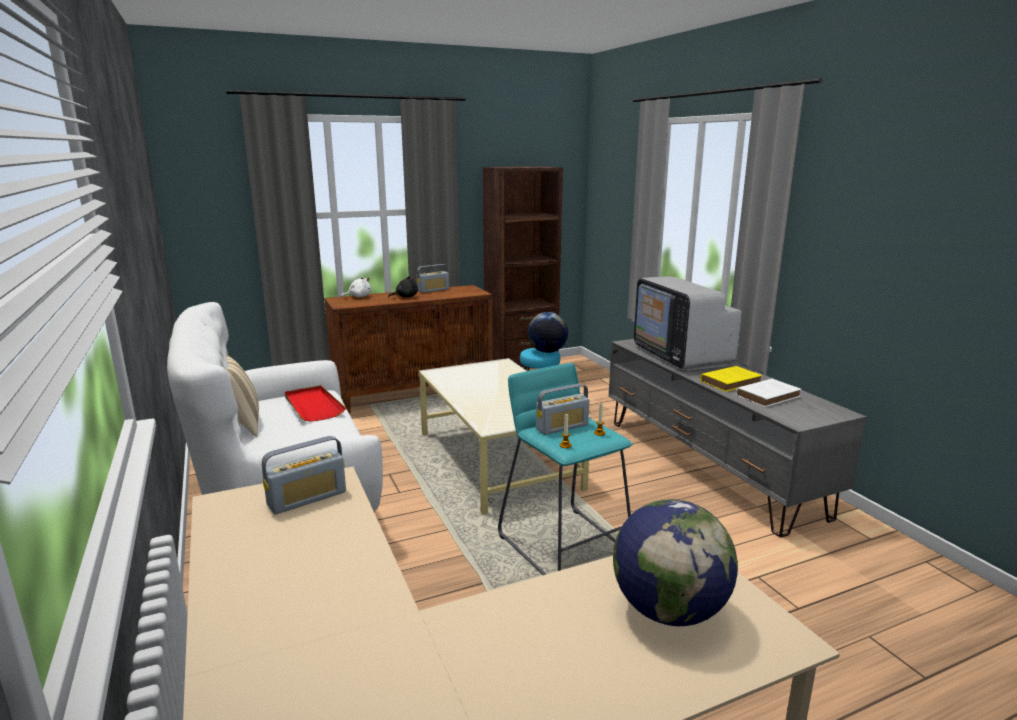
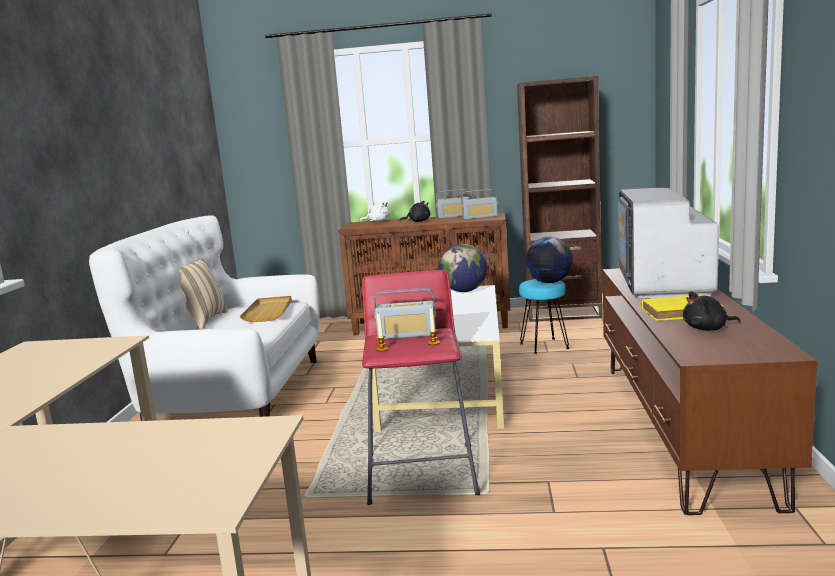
camera: 30 degrees right, 5 degrees down
(307, 498) = (81, 350): radio -> radio (480, 217)
(313, 406) = (269, 311): red tray -> beige tray
(565, 544) = (421, 472): turquoise stool -> red stool
(669, 611) = (163, 463): globe -> globe (464, 291)
(709, 465) = (681, 426): grey tv stand -> brown tv stand
(768, 396) = (707, 329): white book -> black plush toy

